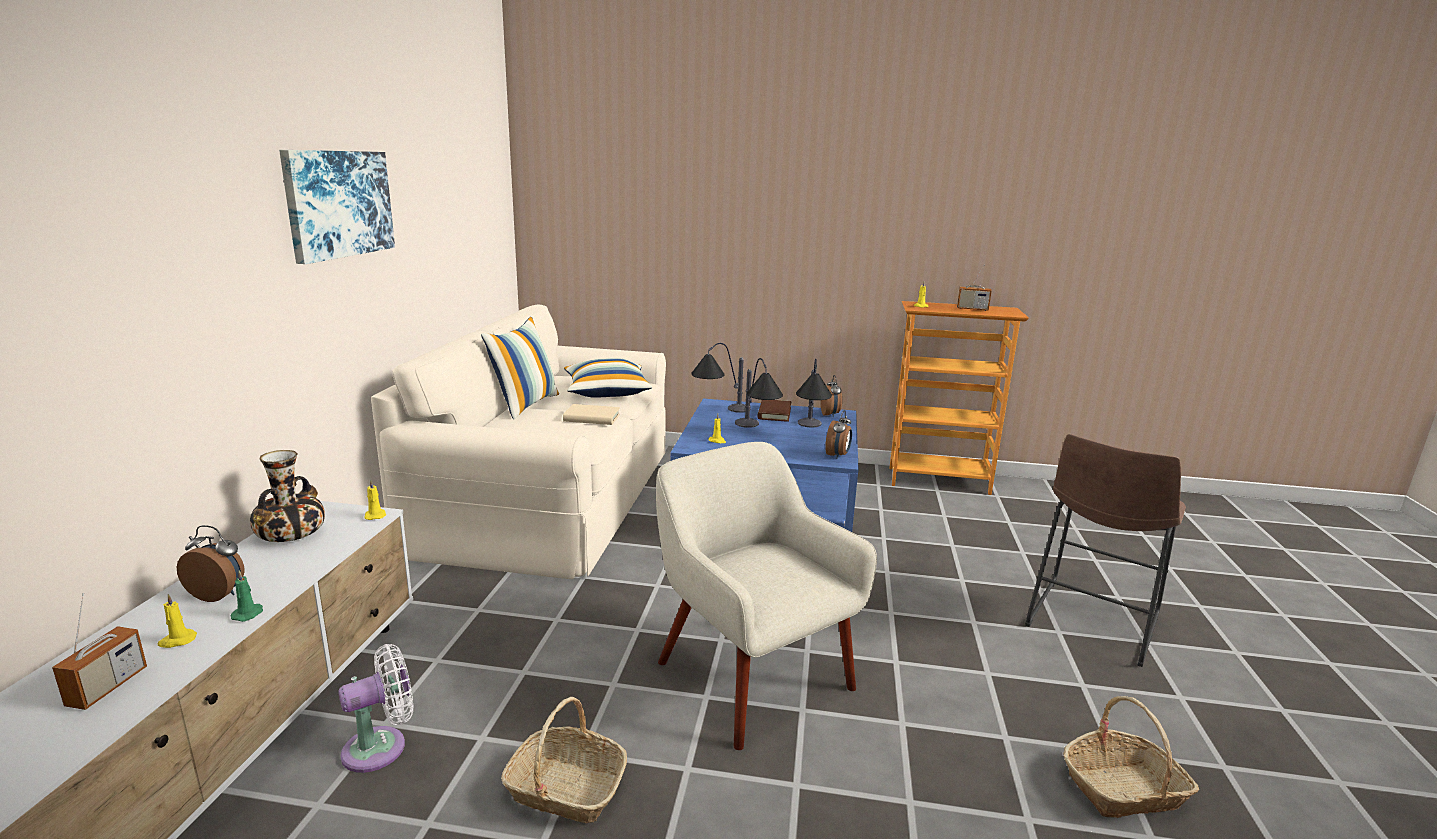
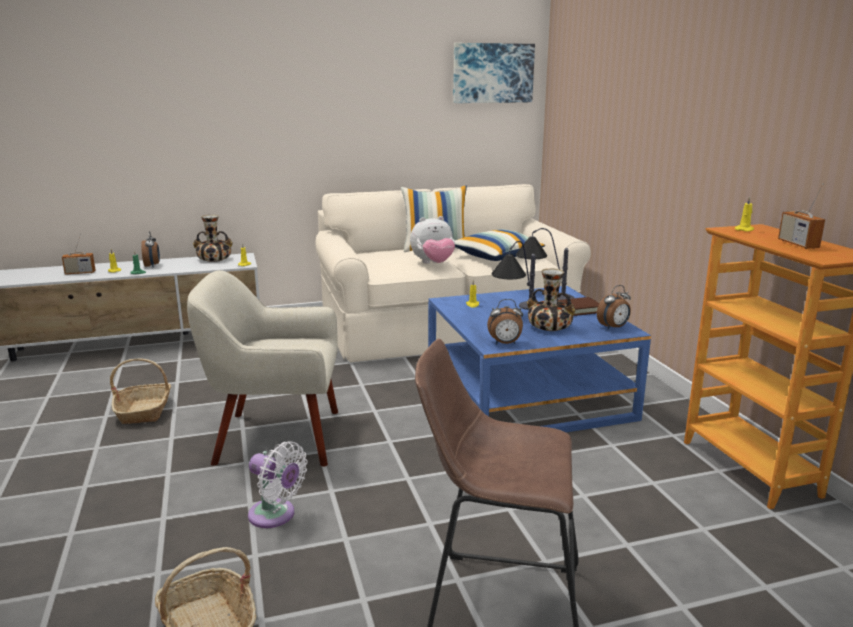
camera: 65 degrees right, 0 degrees up
(338, 203) = (313, 91): picture -> picture (492, 73)
(381, 747) = (161, 365): white fan -> white fan (275, 516)
(592, 418) = (433, 264): beige book -> plush toy
(751, 674) = (276, 437): beige armchair -> beige armchair turned 120 degrees counterclockwise
(810, 431) = (550, 327): table lamp -> vase

